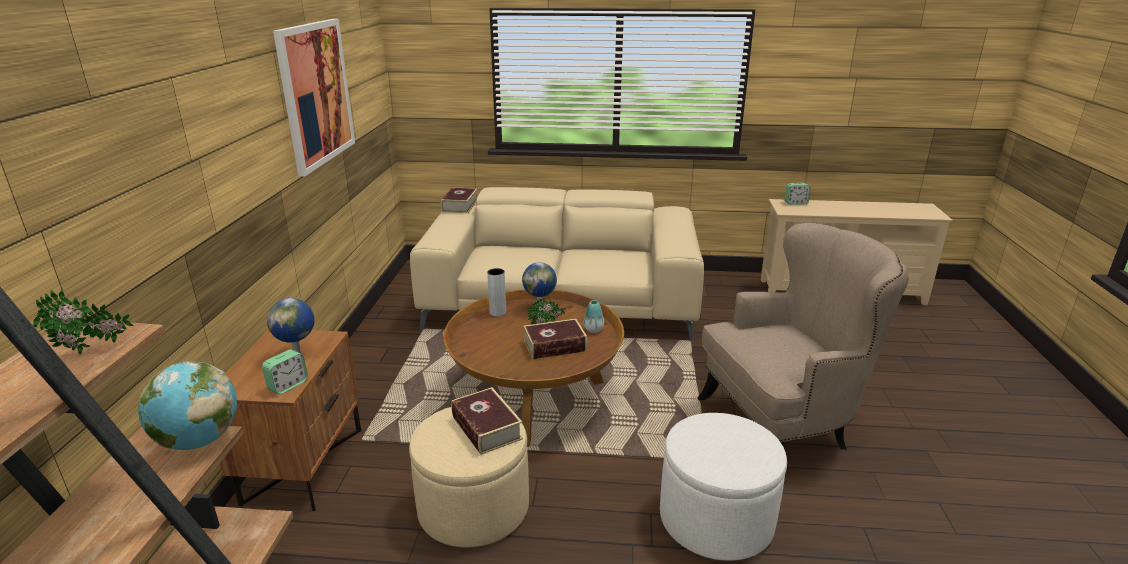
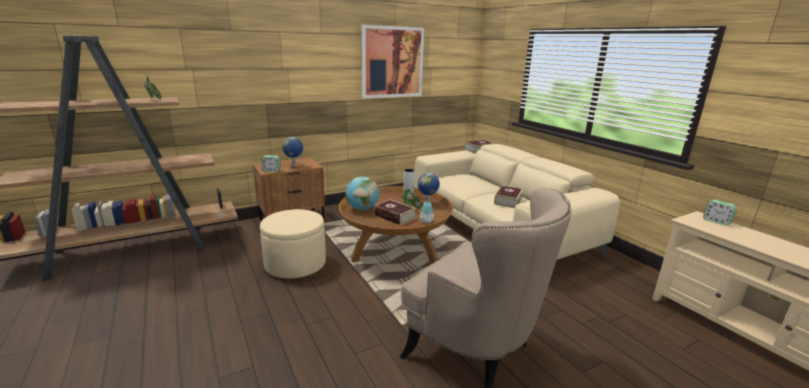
camera: 55 degrees right, 5 degrees down
(198, 441) = (201, 160): globe -> globe (362, 209)
(486, 428) = (299, 221): book -> book (508, 201)
(716, 519) = (347, 343): white ottoman -> none

